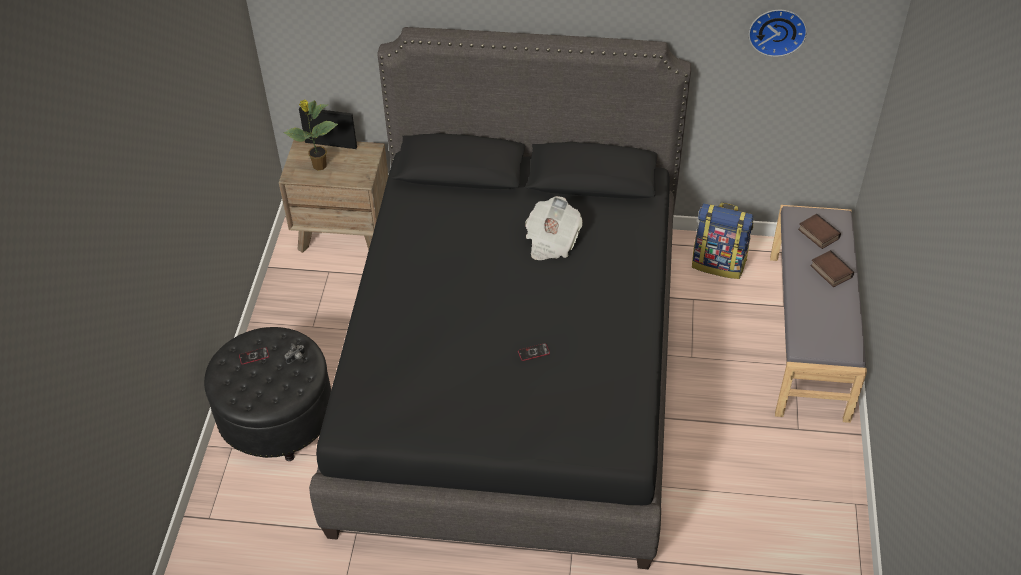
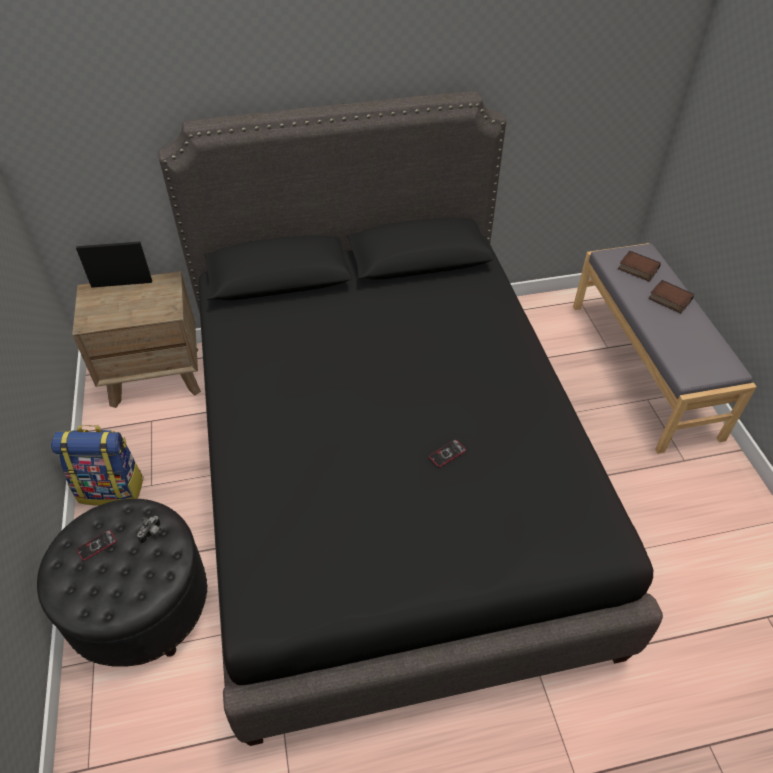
camera: 20 degrees left, 0 degrees up
(319, 166) = (115, 308): potted plant -> none
(551, 241) = (407, 327): newspaper -> none
(719, 263) = (532, 323): backpack -> backpack (112, 489)
(777, 30) = (586, 58): wall clock -> none

